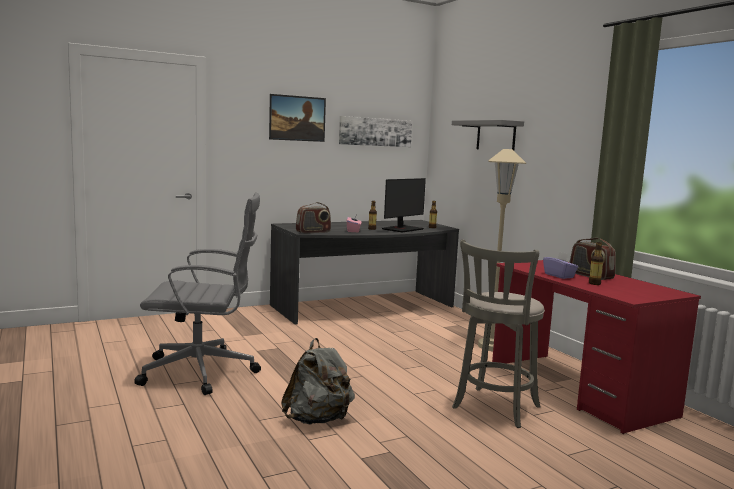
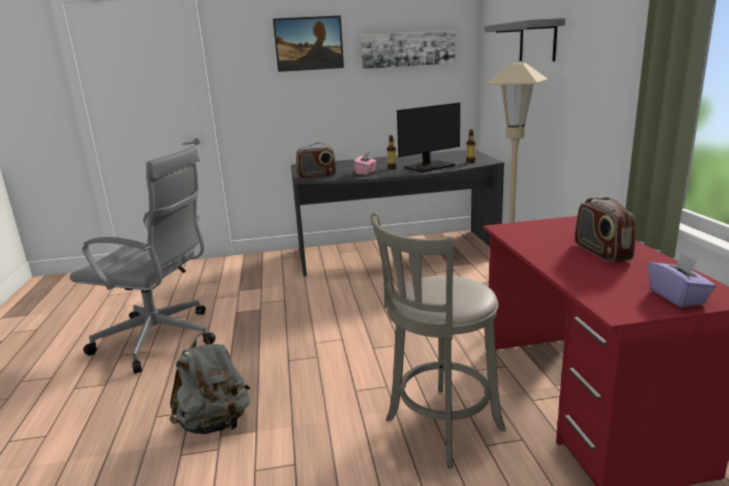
camera: 20 degrees right, 10 degrees up
(559, 276) = (549, 252): purple tissue box -> purple tissue box (677, 297)
(594, 283) = (589, 271): bottle -> none

